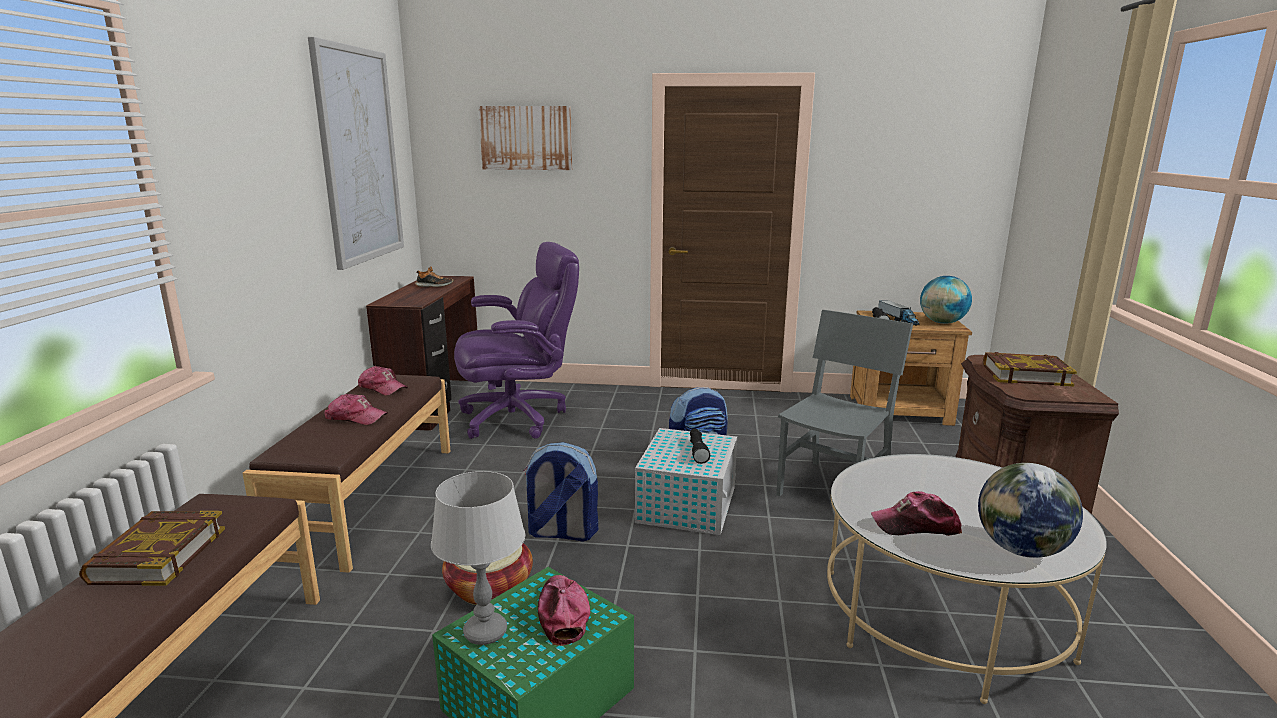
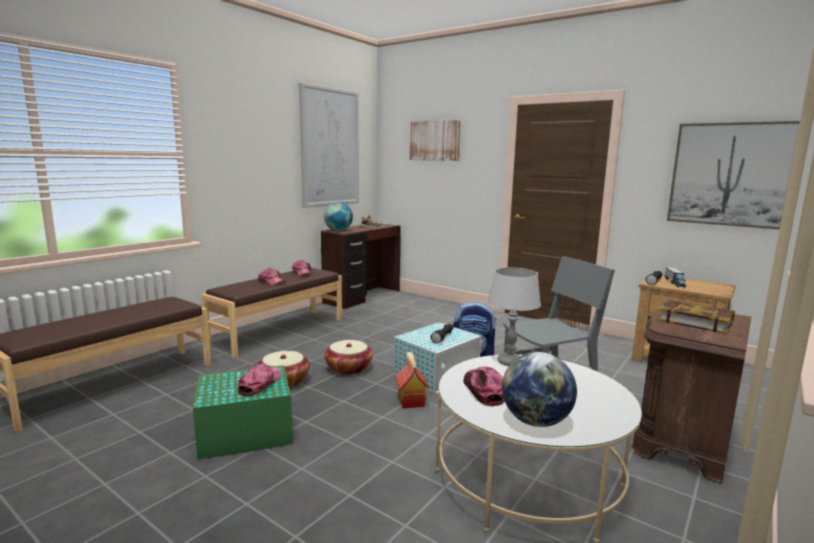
camera: 30 degrees right, 5 degrees down
(157, 555) = (127, 311): book -> none
(486, 632) = (219, 380): grey table lamp -> grey table lamp (510, 362)
(519, 419) = (396, 312): purple office chair -> none
(561, 533) = (349, 368): backpack -> basket
(703, 557) = (410, 400): none -> toy house
(916, 526) = (483, 391): cap -> cap turned 45 degrees clockwise
(938, 184) = (729, 174): none -> picture
(942, 322) = (713, 289): globe -> globe (338, 230)

